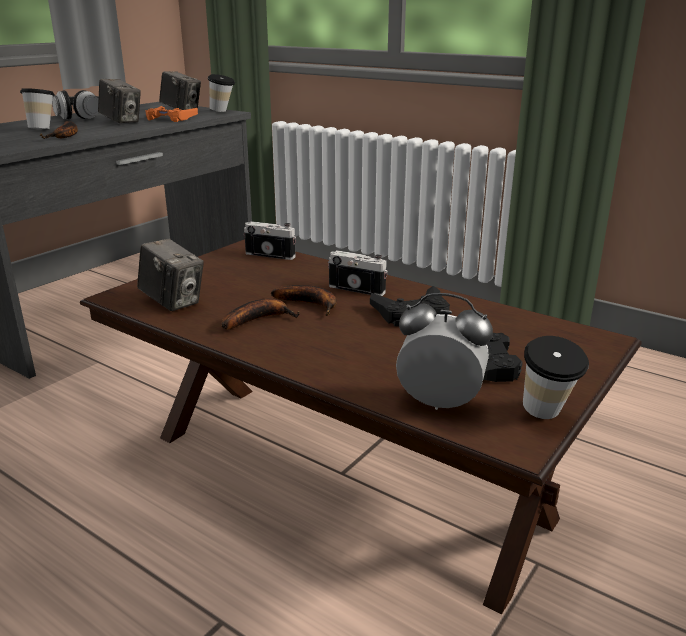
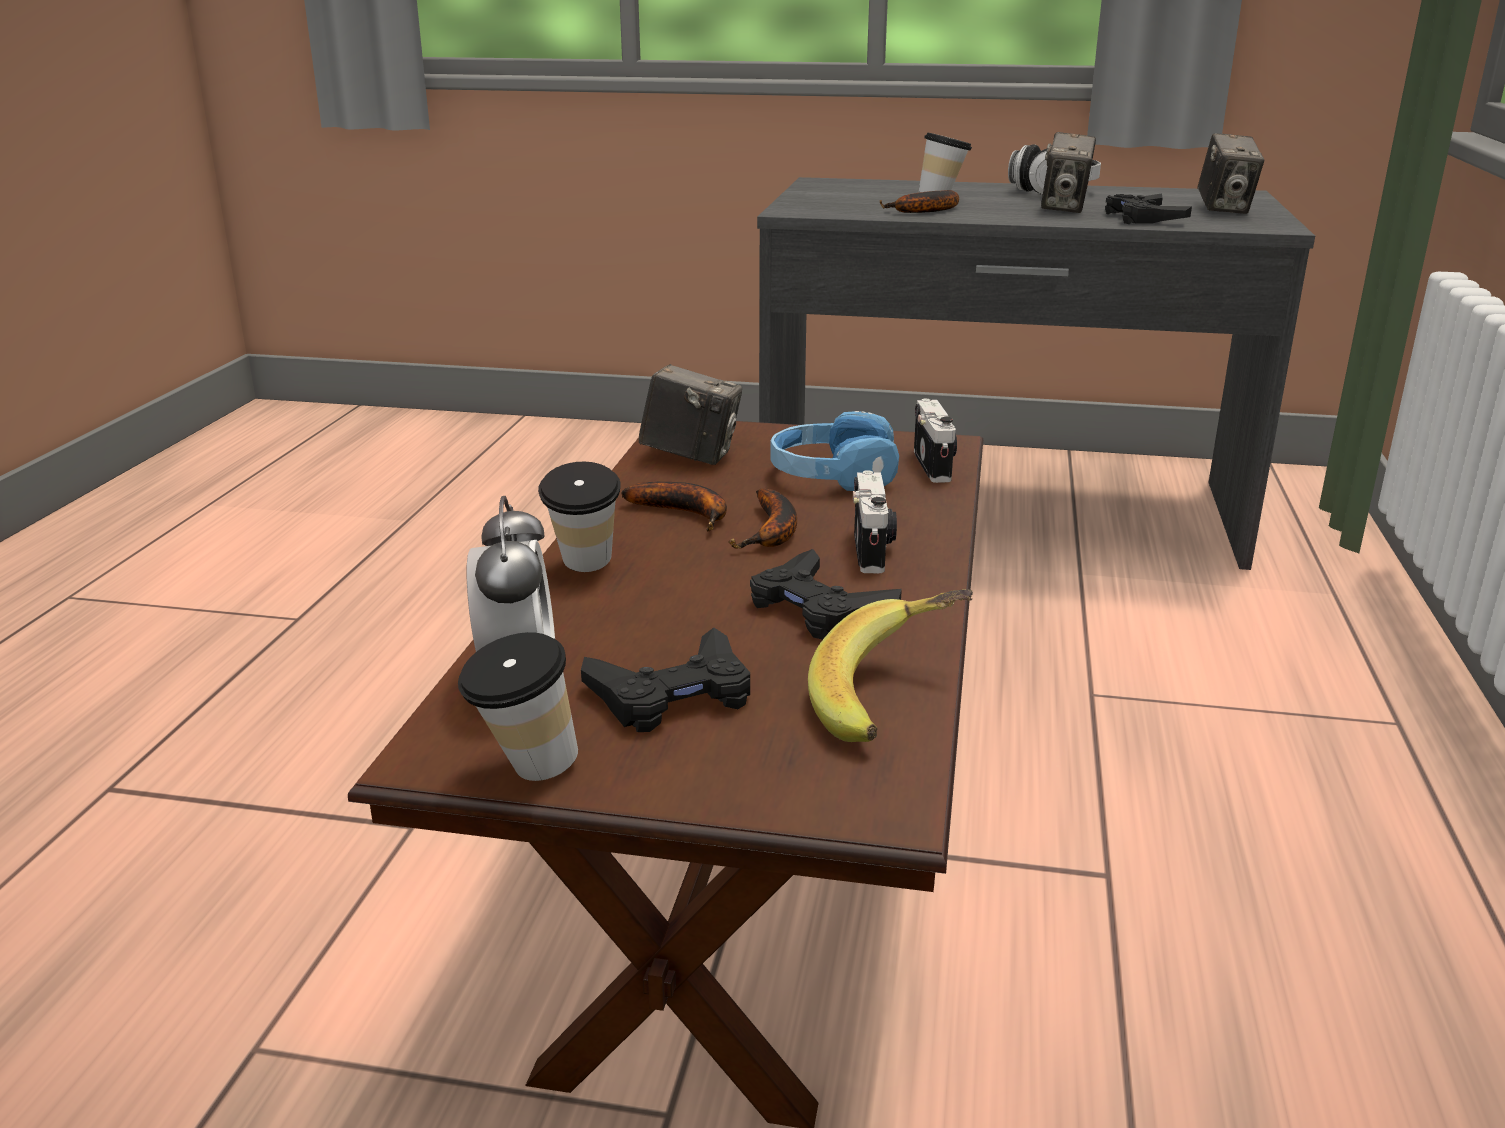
camera: 65 degrees right, 0 degrees up
(170, 118) = (1143, 218): orange game controller -> black game controller
(173, 302) = (691, 456): camera -> camera turned 90 degrees counterclockwise
(222, 111) = (1273, 224): cup -> cup (585, 569)
(253, 276) = (832, 475): none -> blue headphones
(515, 318) = (894, 701): none -> banana

